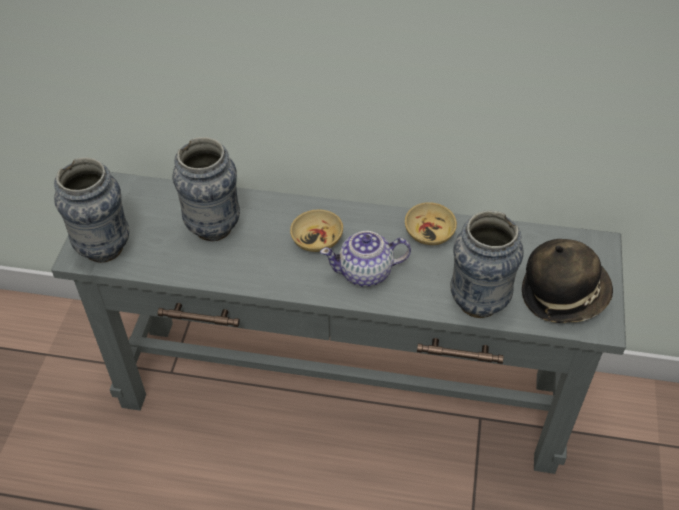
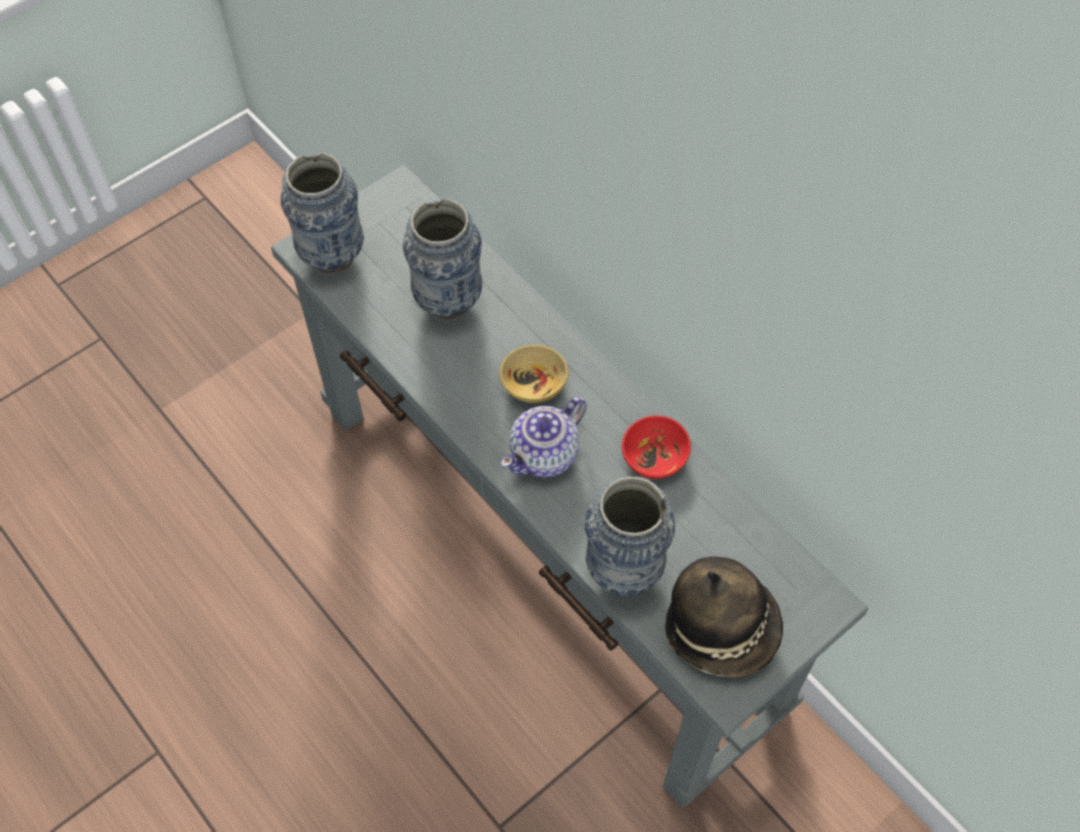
camera: 40 degrees right, 10 degrees up
(366, 272) = (545, 454): teapot -> teapot turned 75 degrees counterclockwise
(430, 232) = (655, 456): beige bowl -> red bowl

